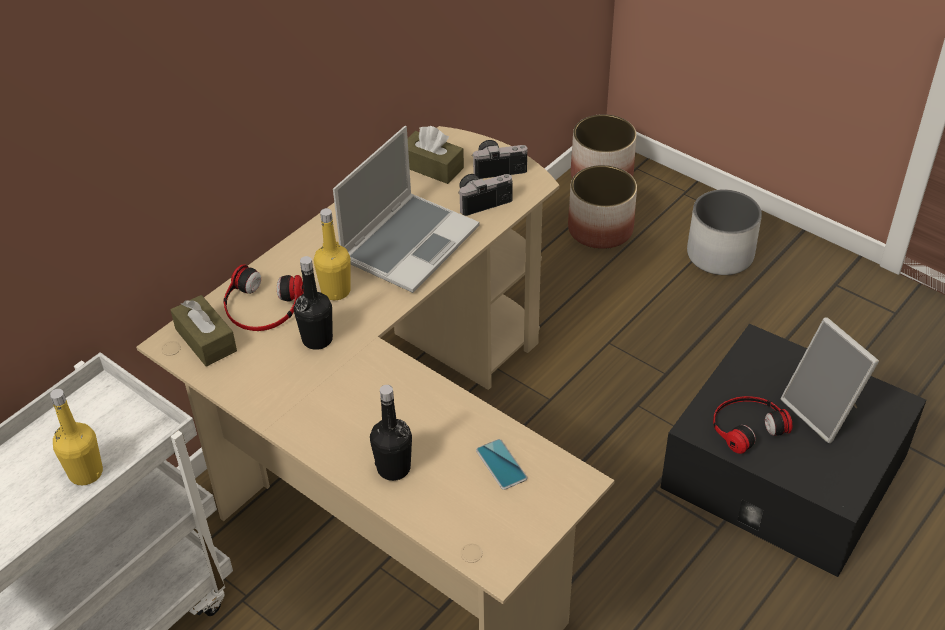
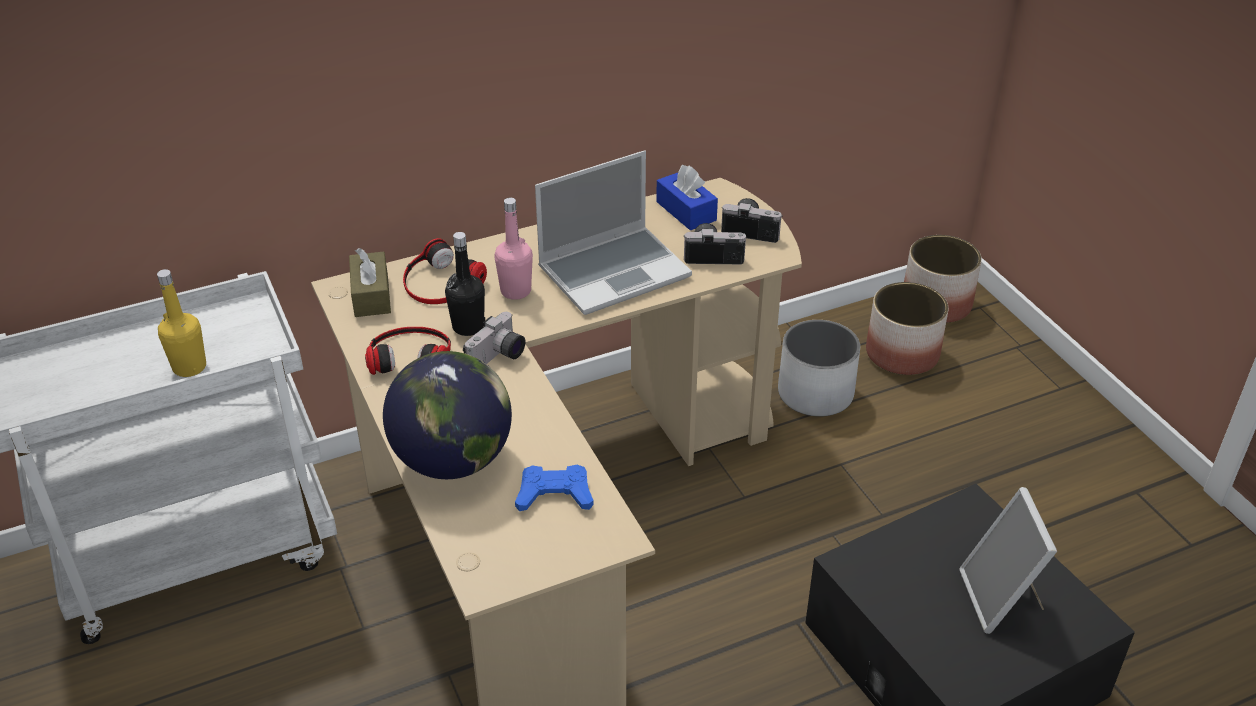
camera: 25 degrees right, 5 degrees down
(336, 291) = (515, 291): yellow bottle -> pink bottle
(365, 359) = (498, 358): none -> camera
(393, 468) = (453, 461): black bottle -> globe
(432, 167) = (686, 211): brown tissue box -> blue tissue box
(501, 464) = (554, 494): phone -> blue game controller
(720, 255) = (1019, 419): white planter -> white planter (816, 394)
(746, 425) = (904, 582): headphones -> headphones (410, 355)

